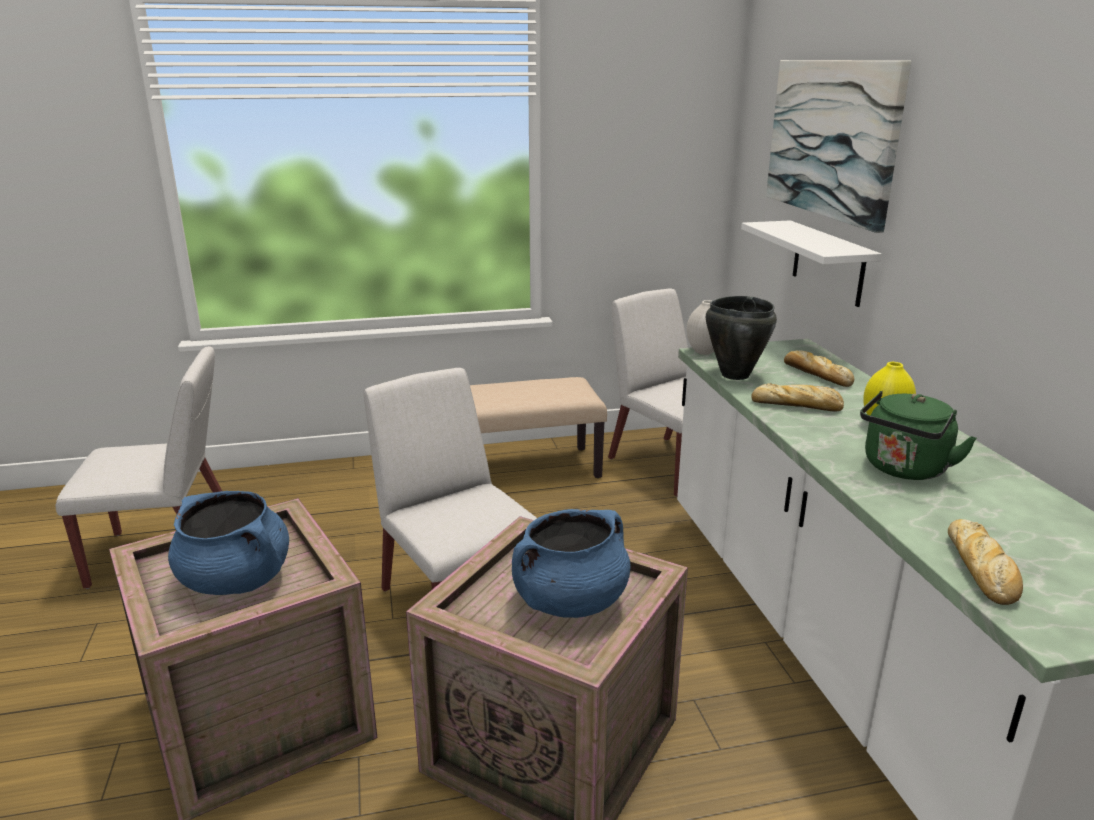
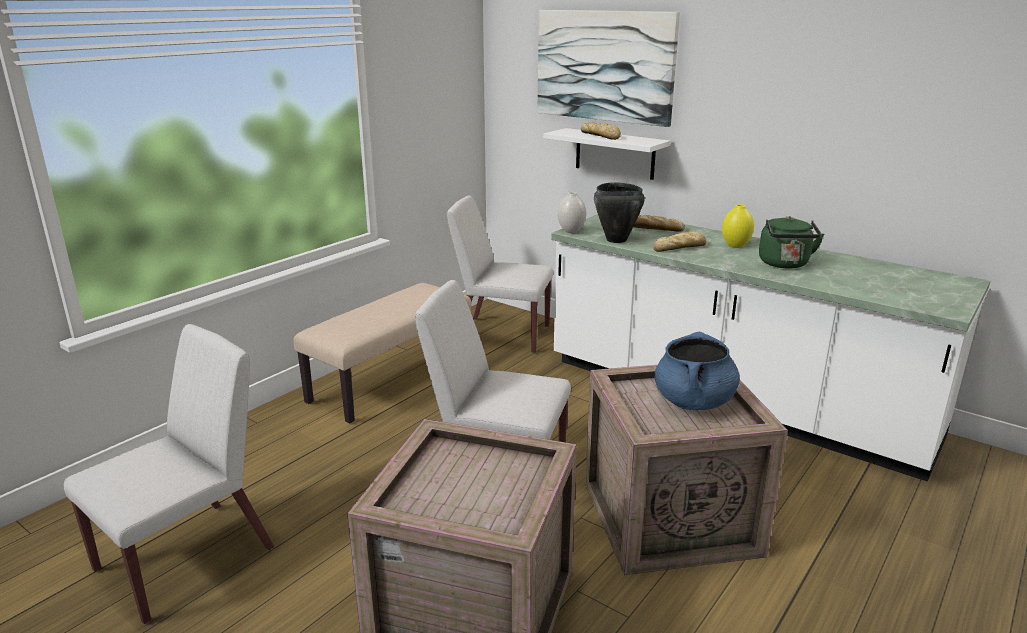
camera: 40 degrees left, 0 degrees up
(236, 580) = (483, 485): blue cooking pot -> none
(981, 569) = (889, 295): bread -> bread (600, 136)

